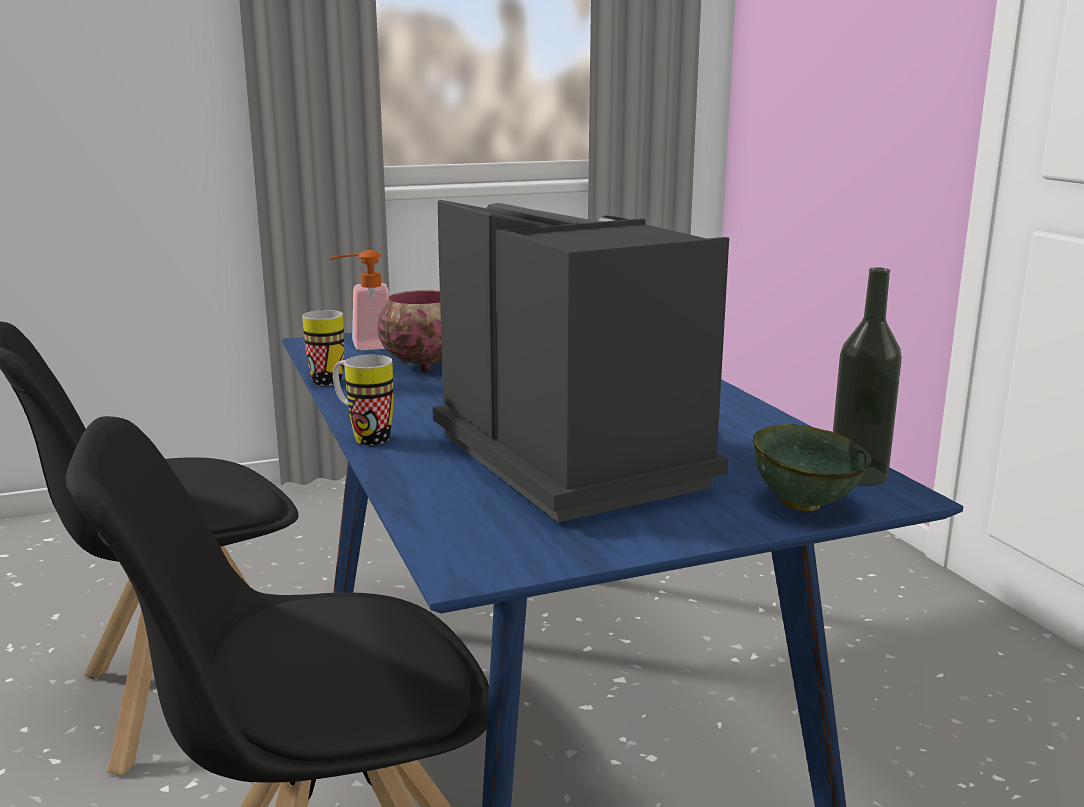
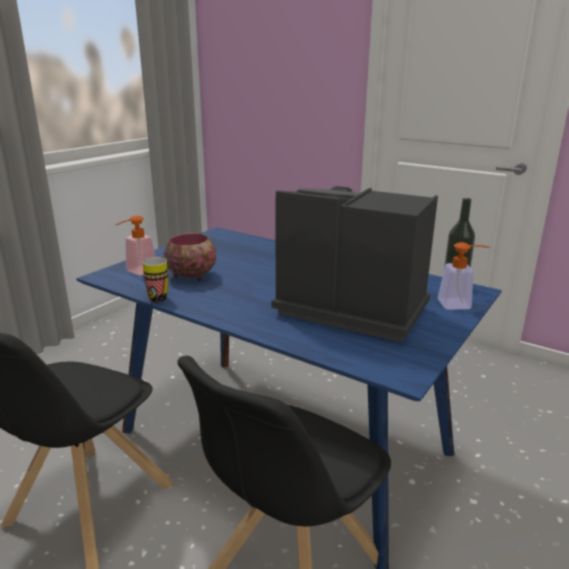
camera: 35 degrees left, 5 degrees up
(363, 437) = (239, 326): mug -> none
(805, 504) = (460, 304): green bowl -> soap dispenser

